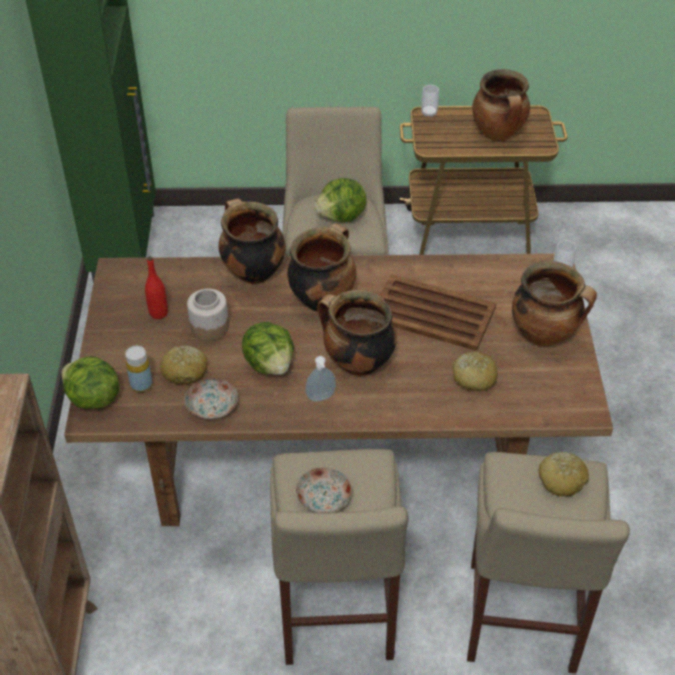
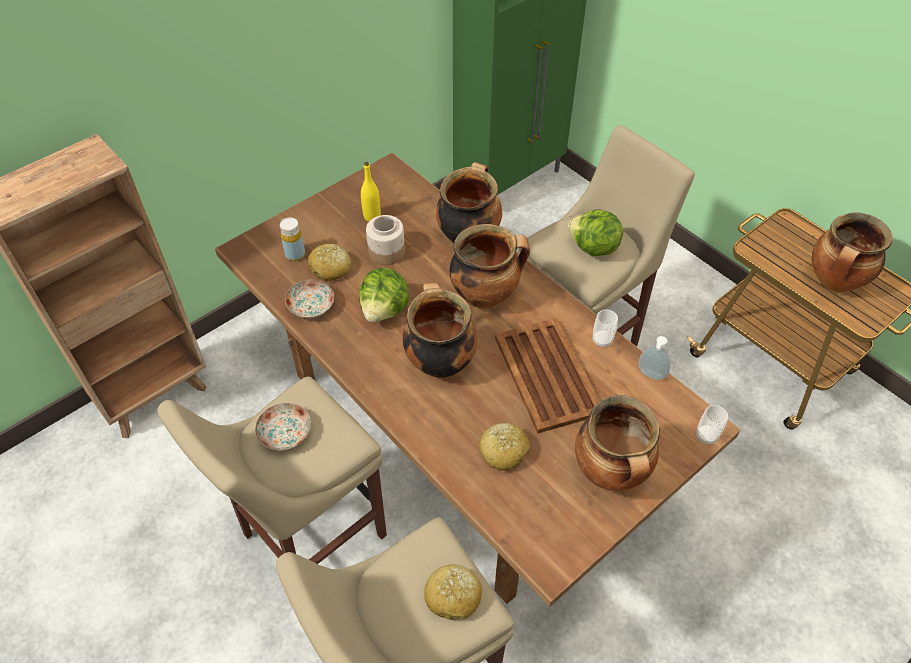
camera: 50 degrees right, 5 degrees up
(92, 399) = (259, 239): lettuce -> none
(158, 313) = (372, 216): red bottle -> yellow bottle
(321, 398) = (380, 364): soap dispenser -> soap dispenser (650, 375)
(429, 113) = (793, 221): cup -> cup (602, 340)

